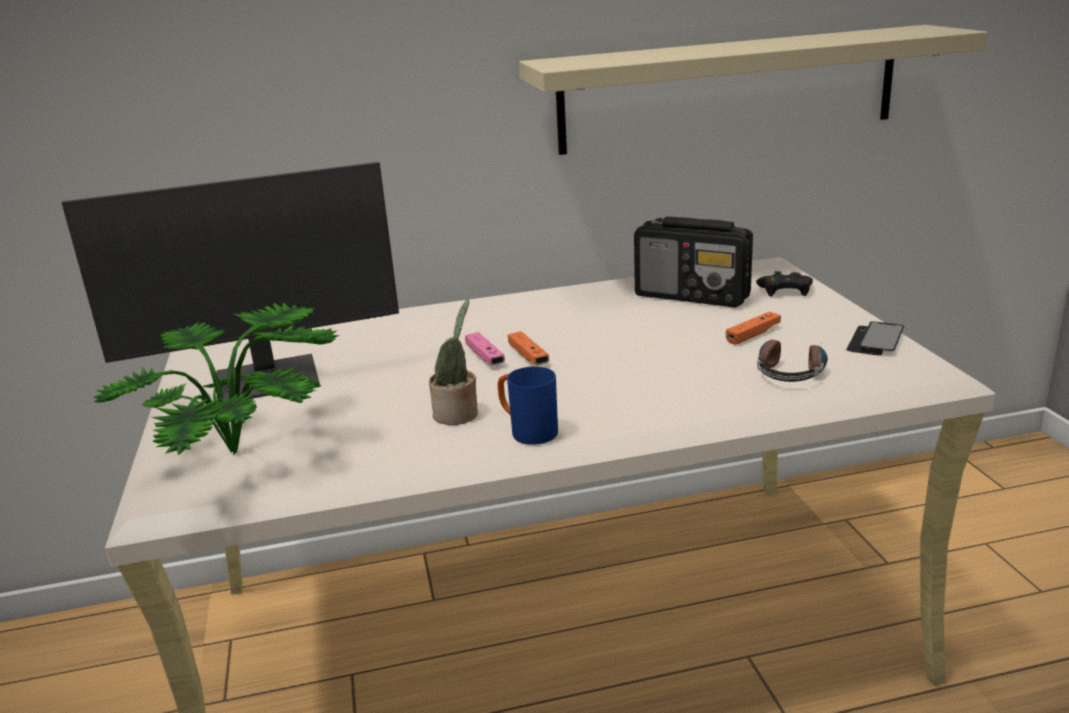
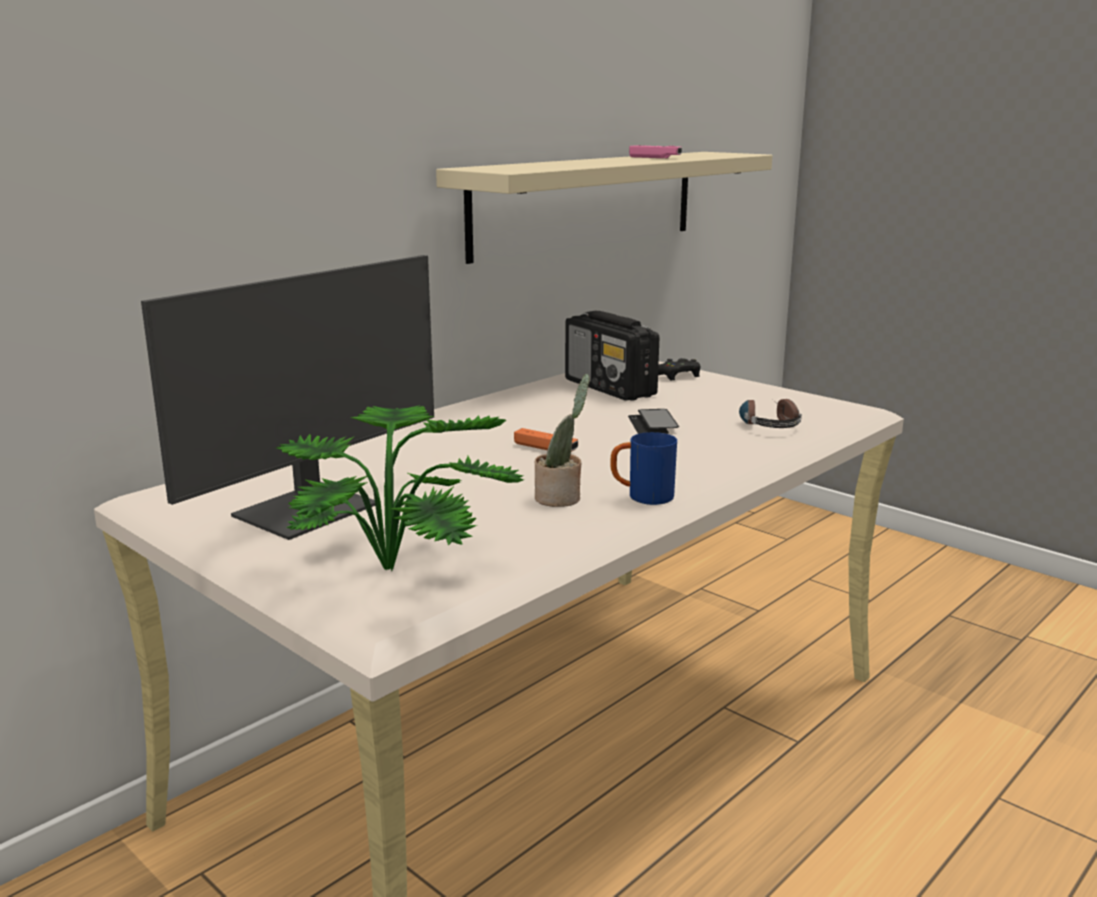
camera: 35 degrees left, 5 degrees down
(485, 357) = (506, 455): pink game controller -> pink game controller (655, 157)
(693, 296) = (610, 388): radio -> radio turned 60 degrees clockwise
(753, 335) = (702, 406): orange game controller -> none
(875, 341) = (793, 397): phone -> phone (652, 424)

